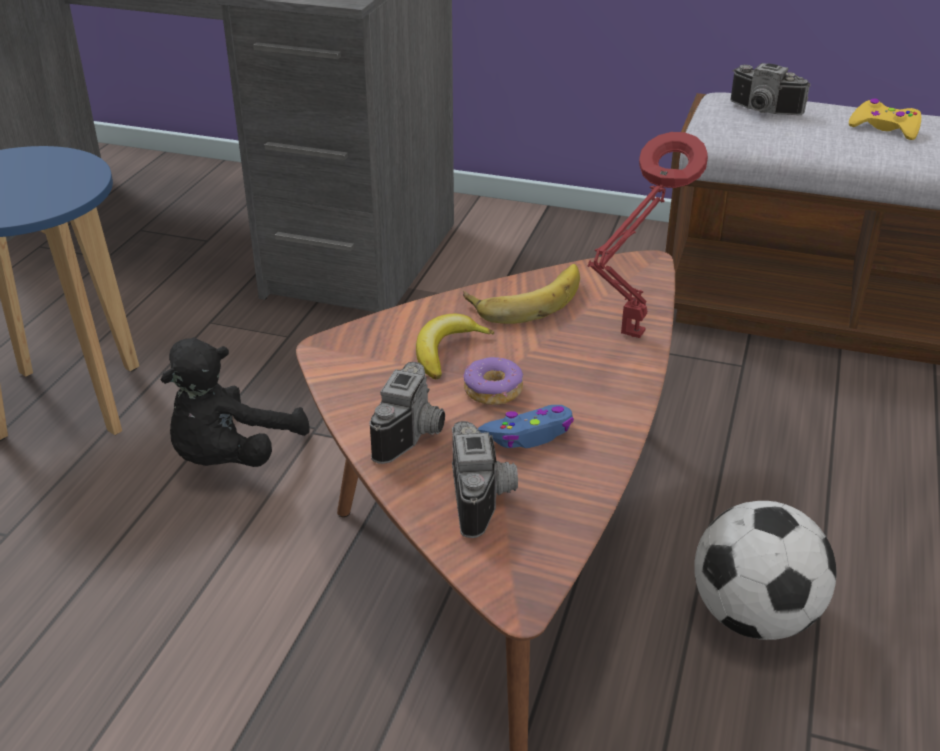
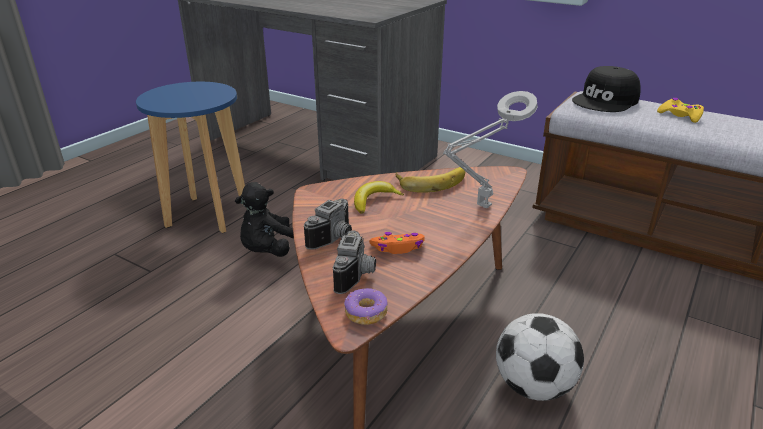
camera: 15 degrees right, 5 degrees down
(493, 390) = (389, 223): donut -> donut (366, 313)
(529, 435) = (398, 248): blue game controller -> orange game controller
(630, 338) = (481, 207): red table lamp -> grey table lamp
(762, 111) = (606, 101): camera -> black cap

